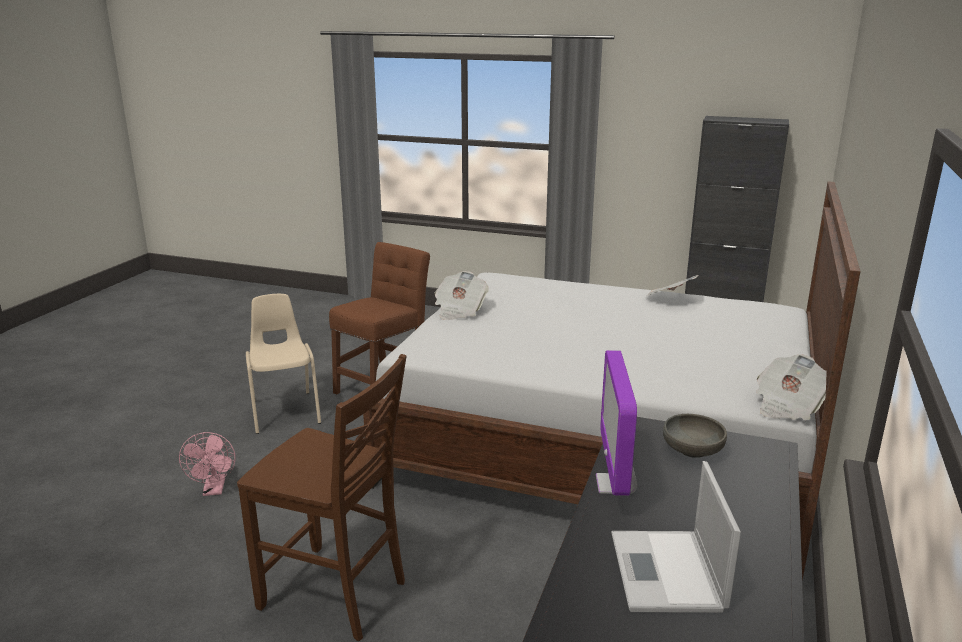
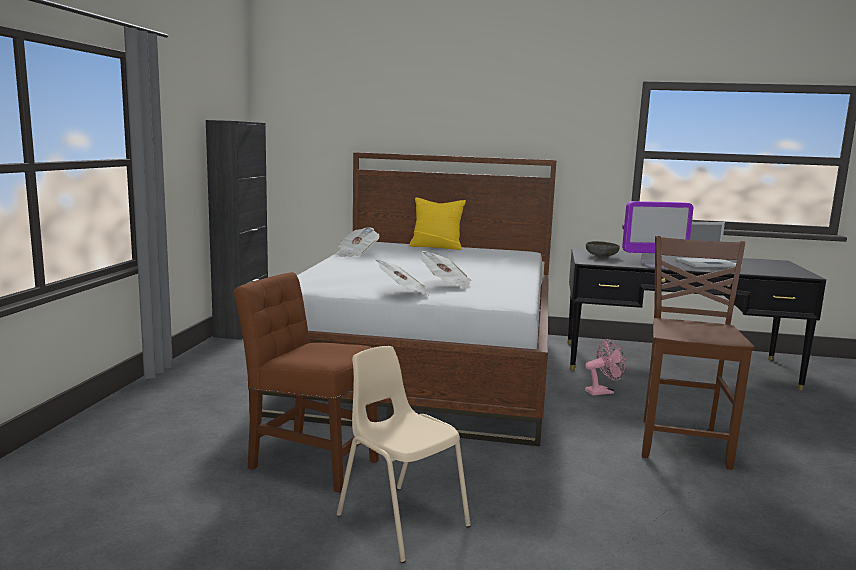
camera: 100 degrees left, 10 degrees down
(214, 490) = (607, 531): pink fan -> pink fan (602, 391)
(285, 411) = (401, 520): beige chair -> beige chair turned 75 degrees clockwise
(769, 345) = (436, 247): none -> yellow pillow
(787, 406) = (520, 250): newspaper -> newspaper (446, 284)

